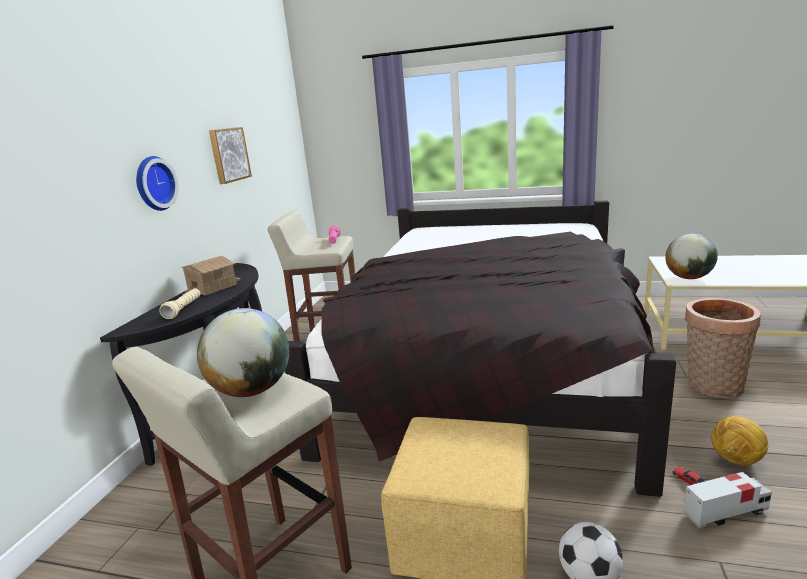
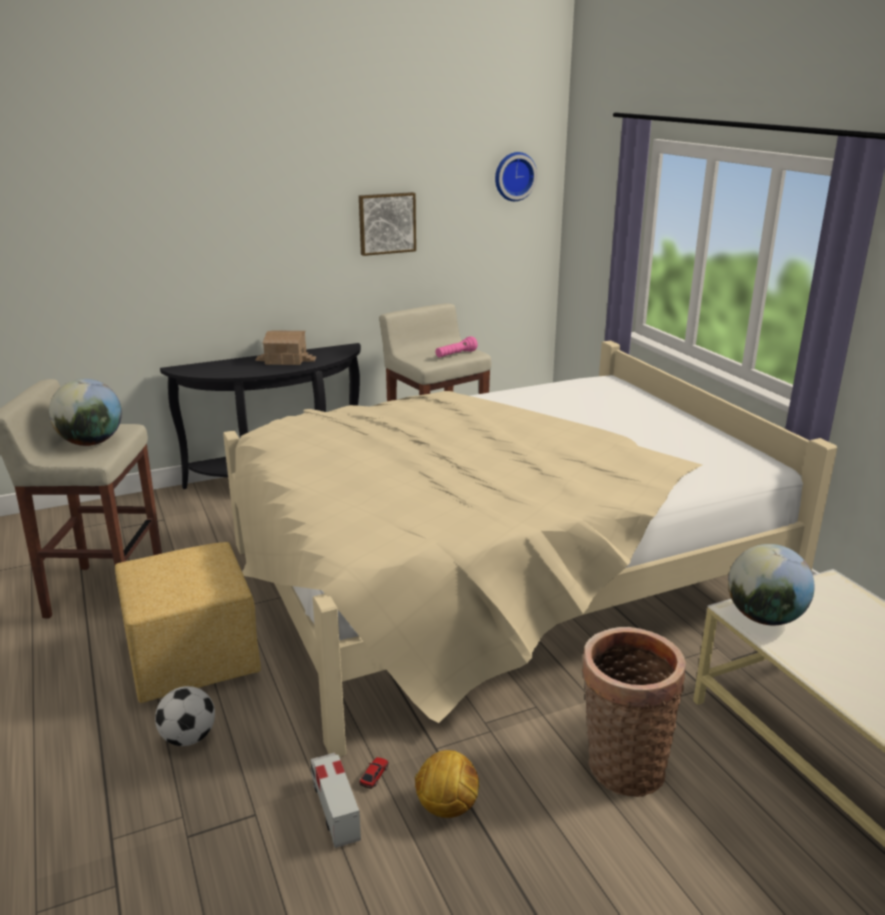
camera: 50 degrees right, 5 degrees up
(153, 183) = (259, 246): wall clock -> wall clock (514, 176)
(183, 309) = (229, 370): beige flashlight -> none
(489, 364) = (498, 579): black bed -> beige bed
(725, 513) = (335, 810): toy truck -> toy truck turned 150 degrees counterclockwise

